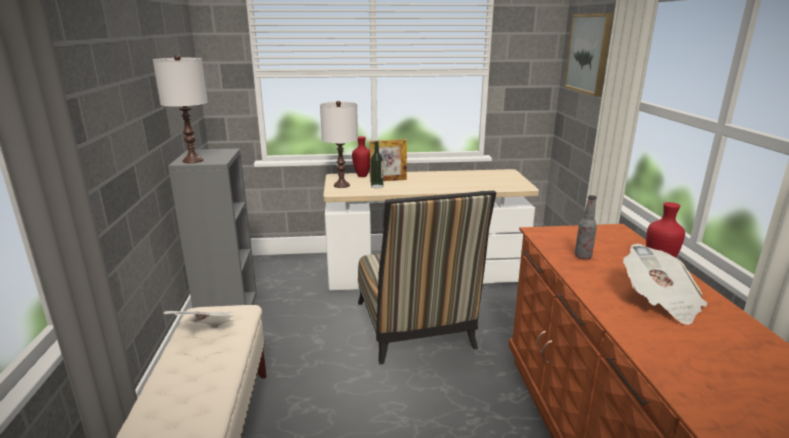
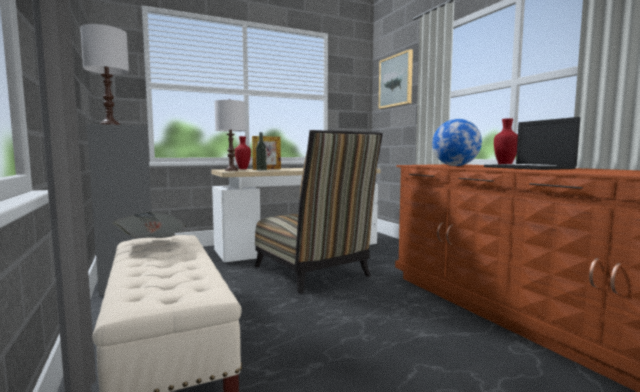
camera: 20 degrees left, 15 degrees down
(582, 257) = (455, 166): bottle -> globe
(660, 302) = (529, 168): newspaper -> laptop

